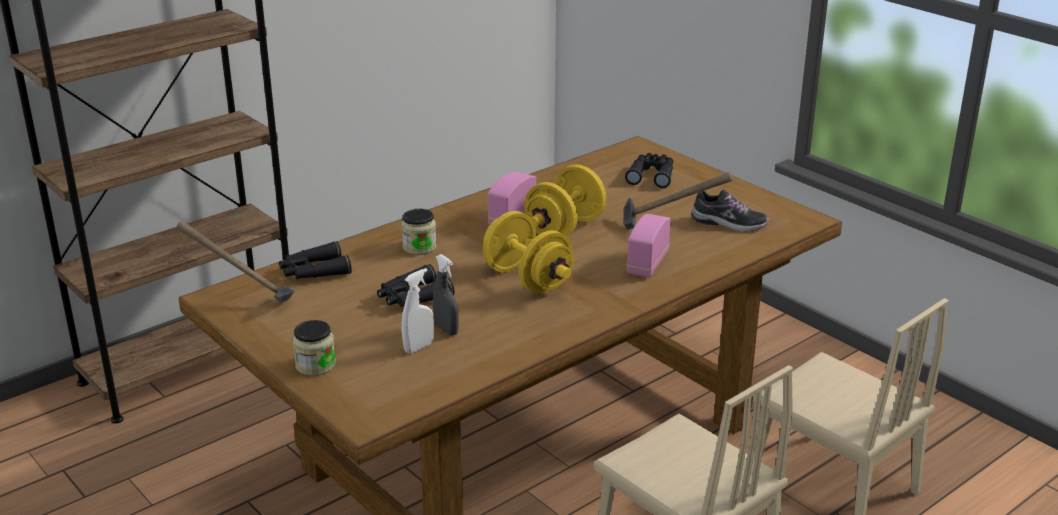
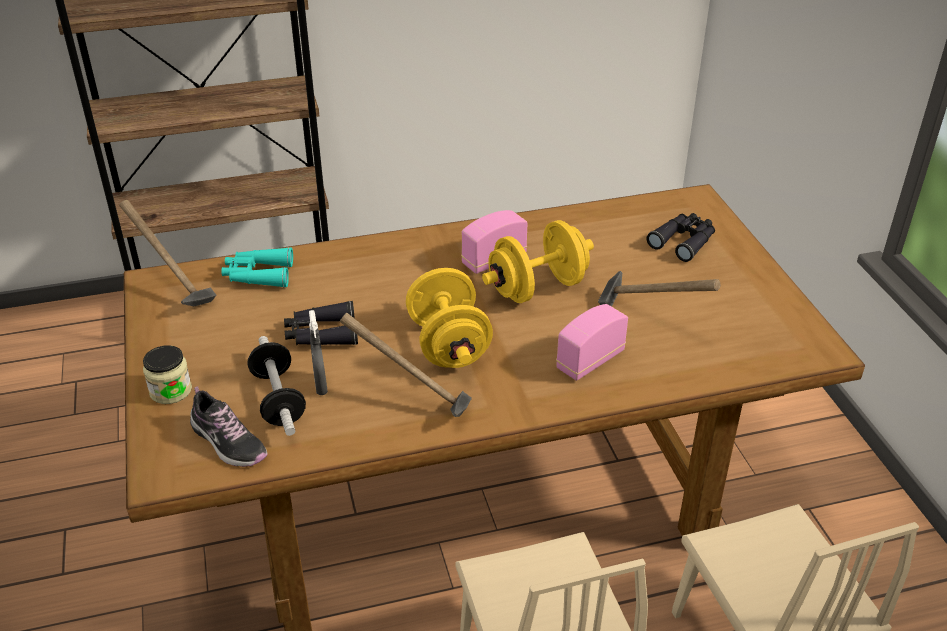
camera: 25 degrees right, 10 degrees up
(314, 272) = (258, 275): black binoculars -> turquoise binoculars
(418, 347) = (278, 399): white spray bottle -> dumbbell
(419, 247) = (376, 272): jar -> none
(533, 322) = (412, 402): none -> hammer
(729, 223) = (723, 330): shoe -> shoe (228, 442)

